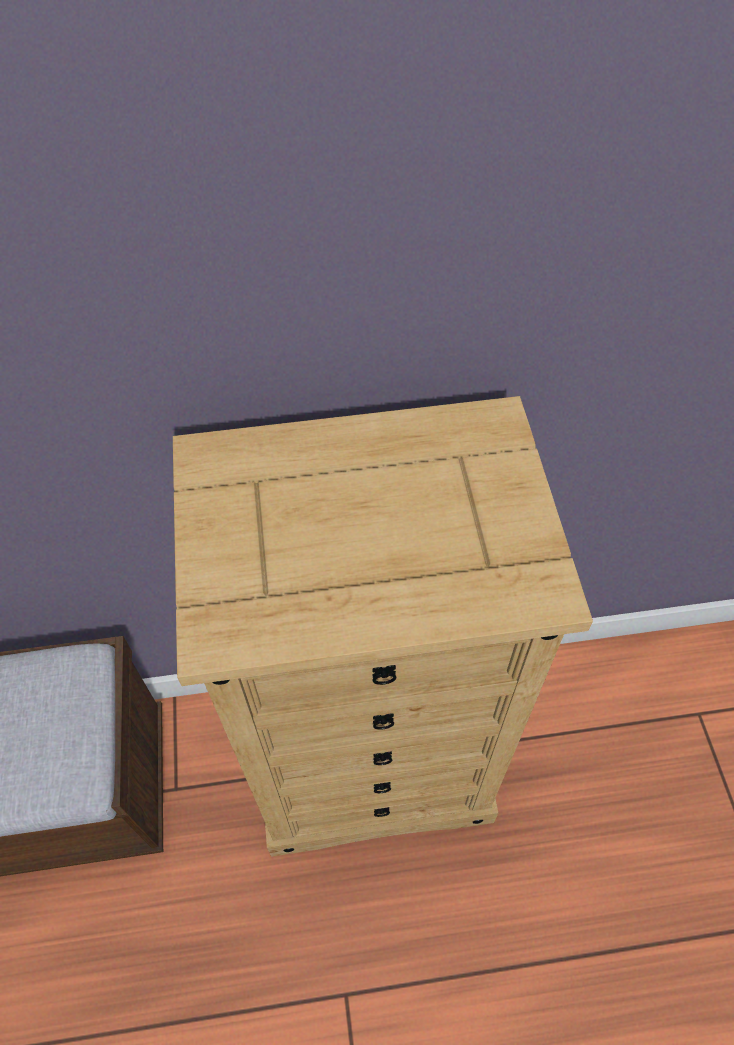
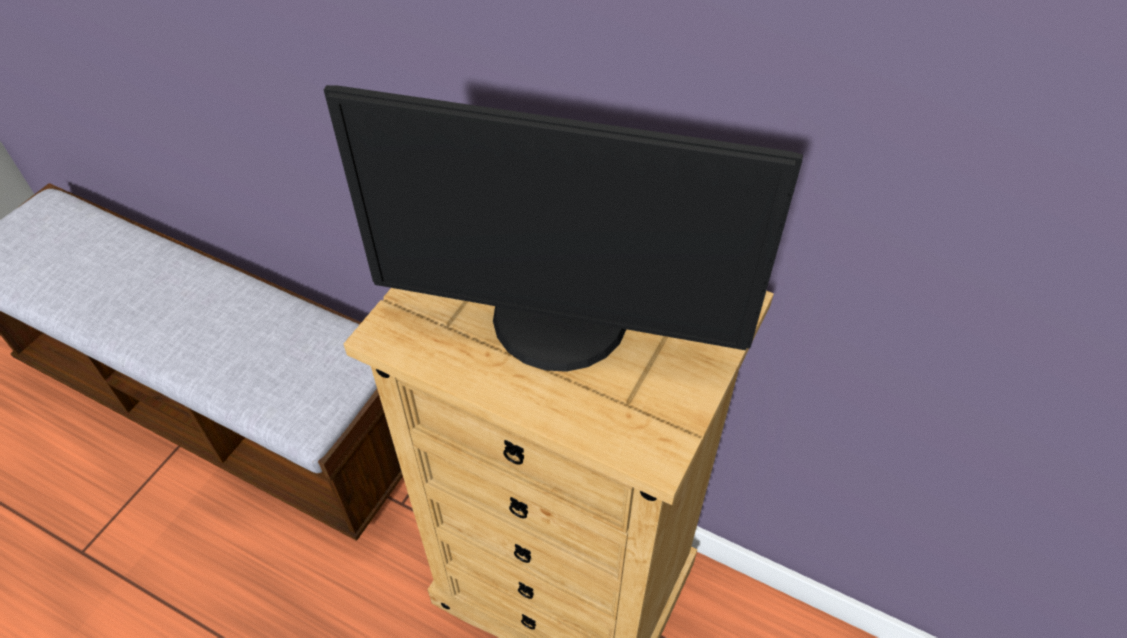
camera: 35 degrees right, 5 degrees down
(368, 529) = (559, 323): none -> monitor

